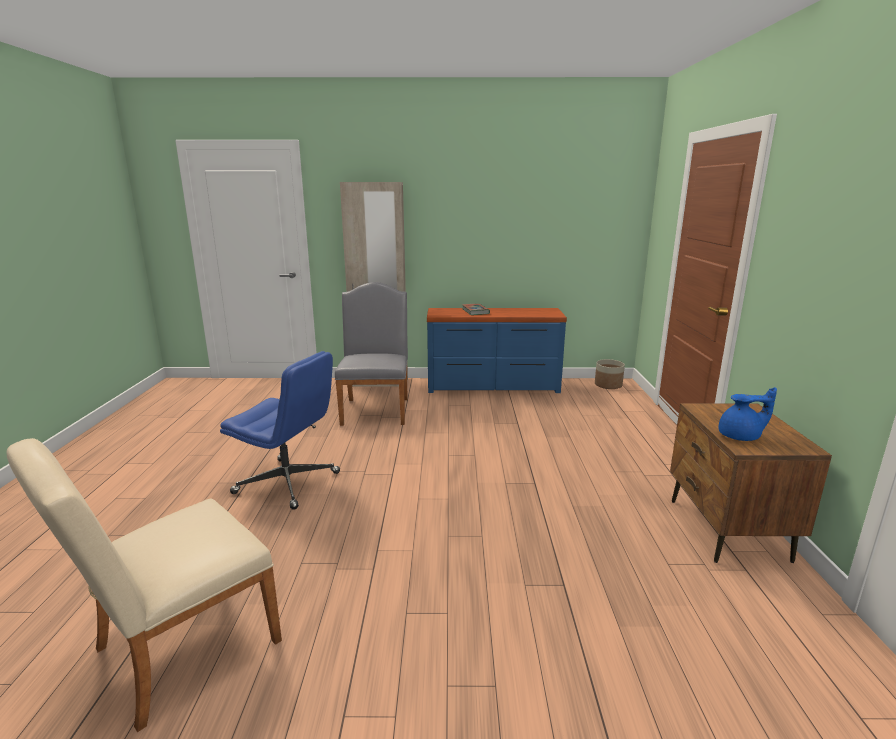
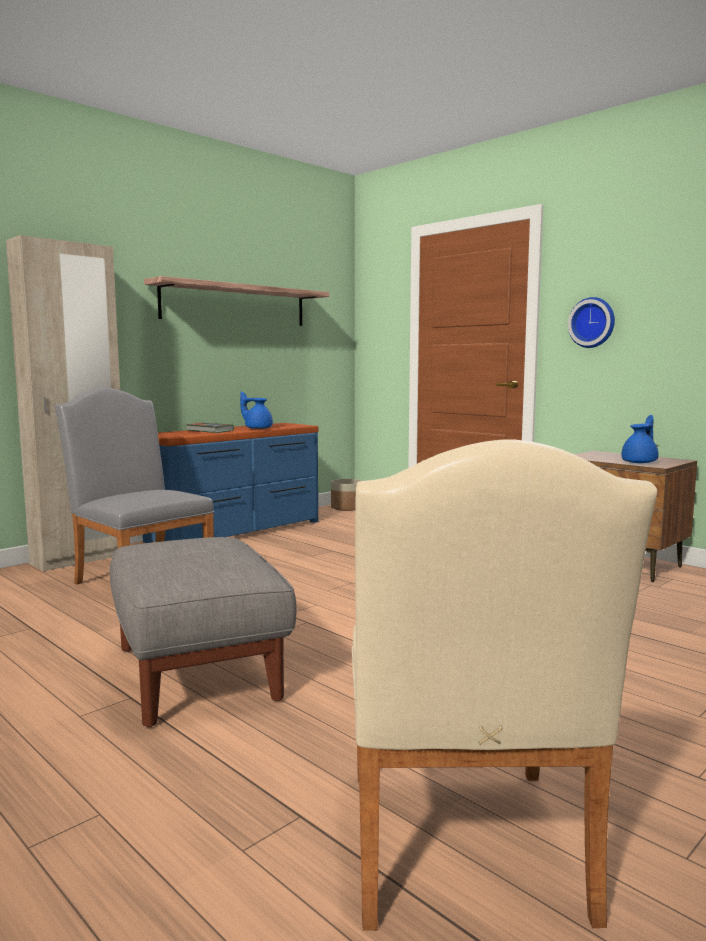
camera: 45 degrees left, 10 degrees down
(288, 483) = (197, 674): blue office chair -> grey ottoman
(512, 313) = (257, 428): none -> blue teapot
(518, 213) = (235, 304): none -> shelf
(787, 261) = (592, 322): none -> wall clock

